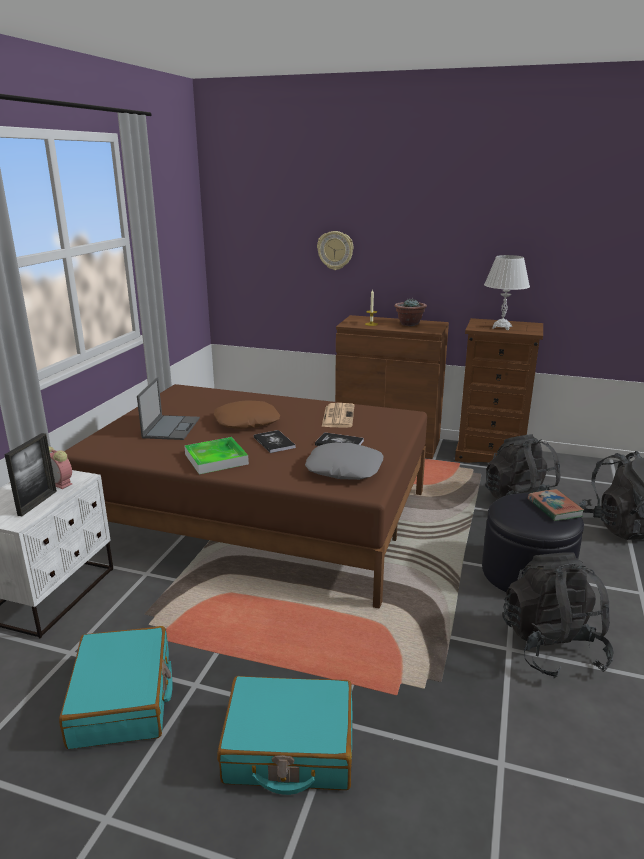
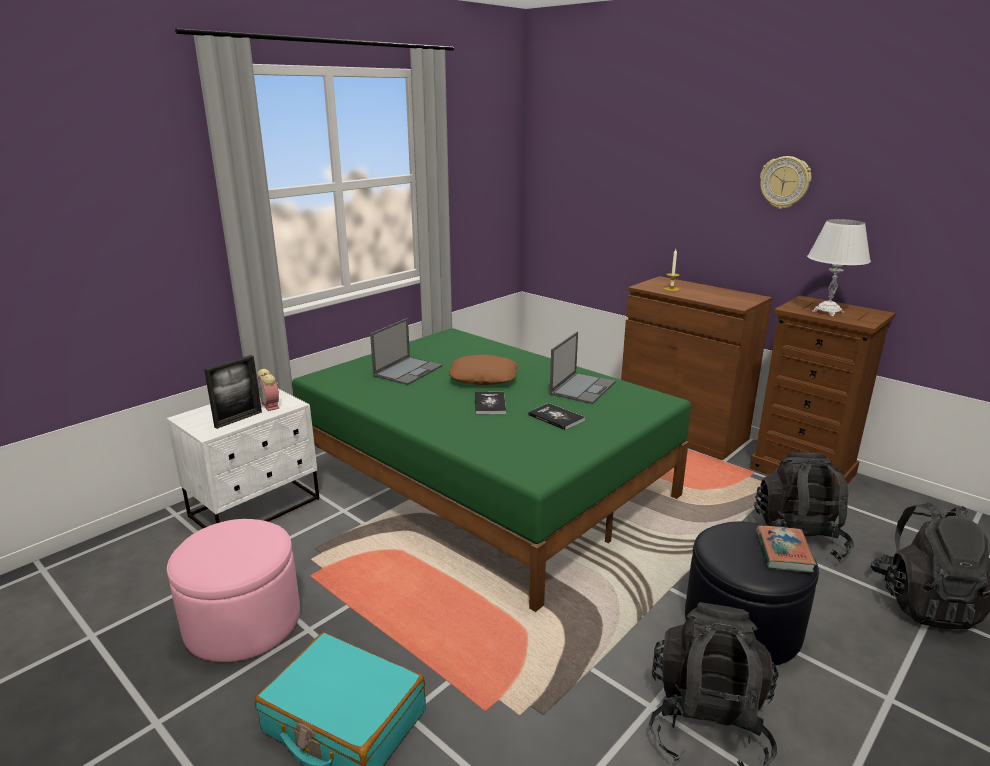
camera: 25 degrees right, 0 degrees up
(123, 699) = (243, 621): turquoise suitcase -> pink ottoman
(216, 459) = (419, 410): tray -> none
(260, 517) = (485, 481): brown bed -> green bed
(335, 250) = (650, 200): wall clock -> wall clock (785, 182)
(338, 416) = (583, 388): newspaper -> laptop
(344, 469) = (535, 447): grey pillow -> none
(409, 324) = (717, 294): potted plant -> none

